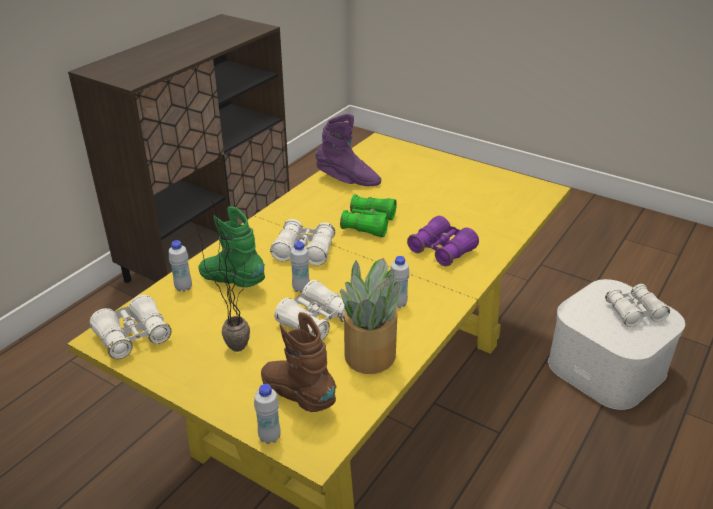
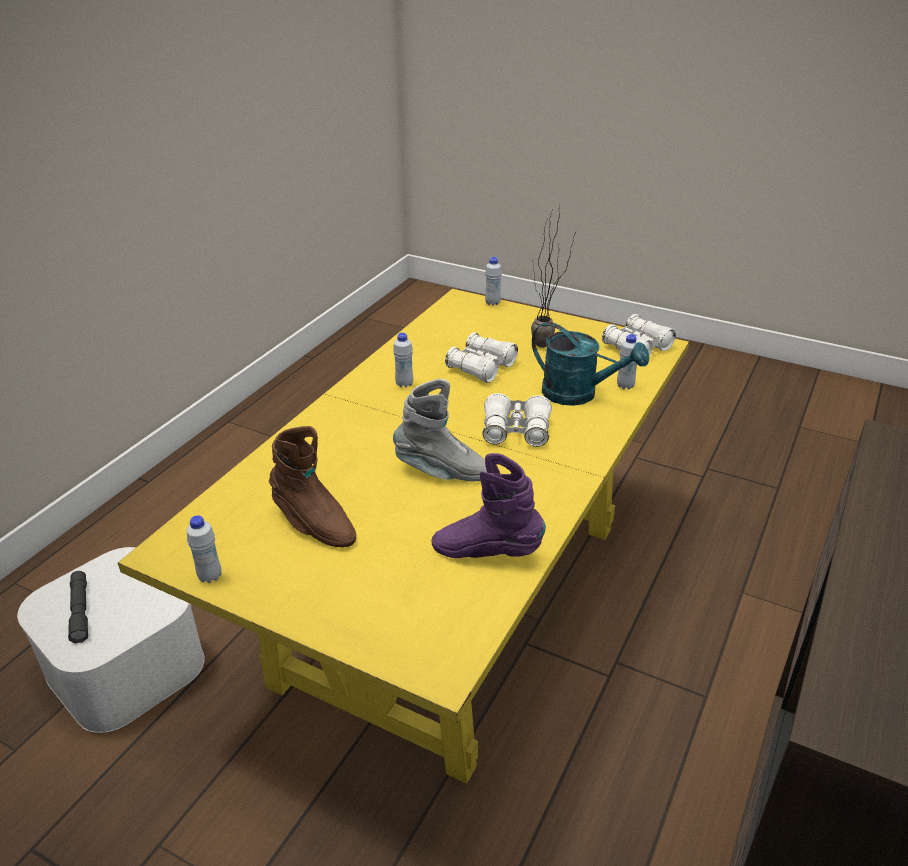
camera: 175 degrees right, 0 degrees up
(232, 281) = (579, 394): green boot -> turquoise watering can
(298, 396) = (480, 322): brown boot -> brown boot (313, 525)
(301, 288) = (505, 392): white bottle -> white bottle (210, 576)
(369, 224) = (443, 472): green binoculars -> grey boot
(371, 353) = (427, 348): potted plant -> none
(441, 250) = (351, 441): purple binoculars -> none
(634, 312) = (80, 611): white binoculars -> grey flashlight

